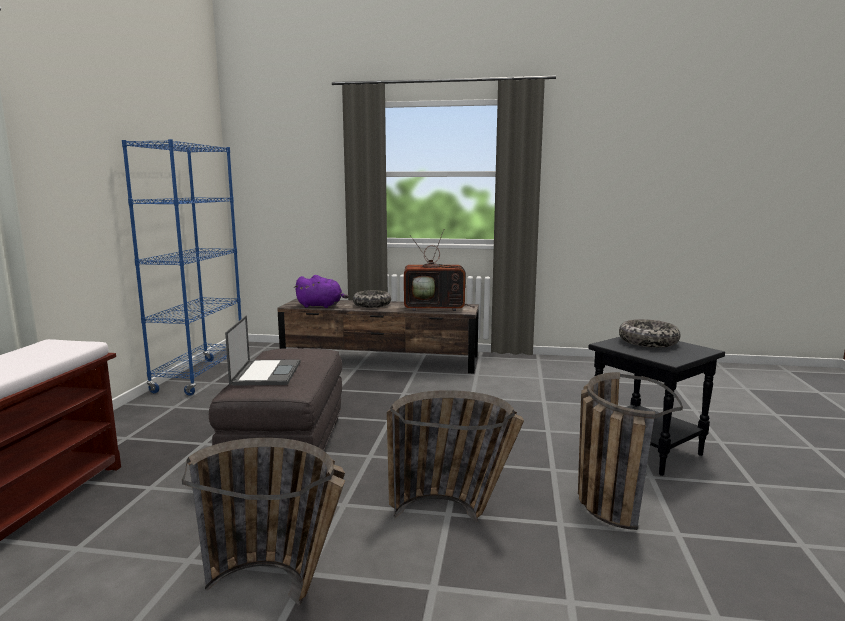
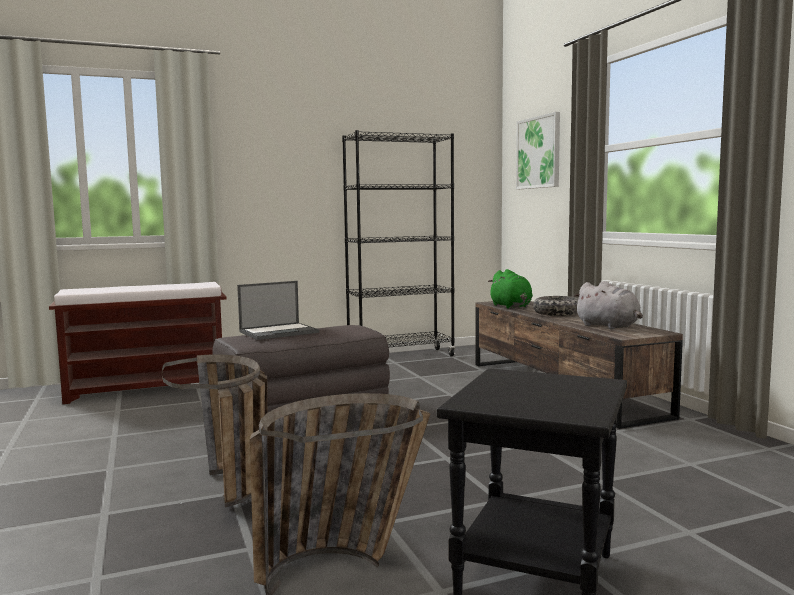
camera: 60 degrees right, 5 degrees down
(200, 376) = (401, 357): blue bookcase -> black bookcase
(280, 589) = (87, 467): basket -> none
(286, 169) = (538, 152): none -> picture
(321, 306) = (511, 307): purple plush toy -> green plush toy
(436, 308) = (609, 327): television -> grey plush toy
(648, 342) = (560, 387): bowl -> none

